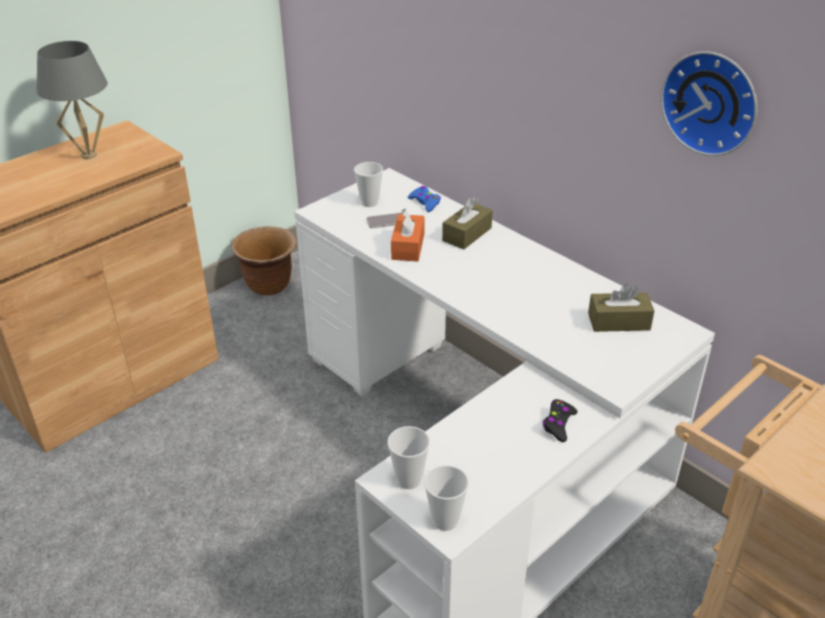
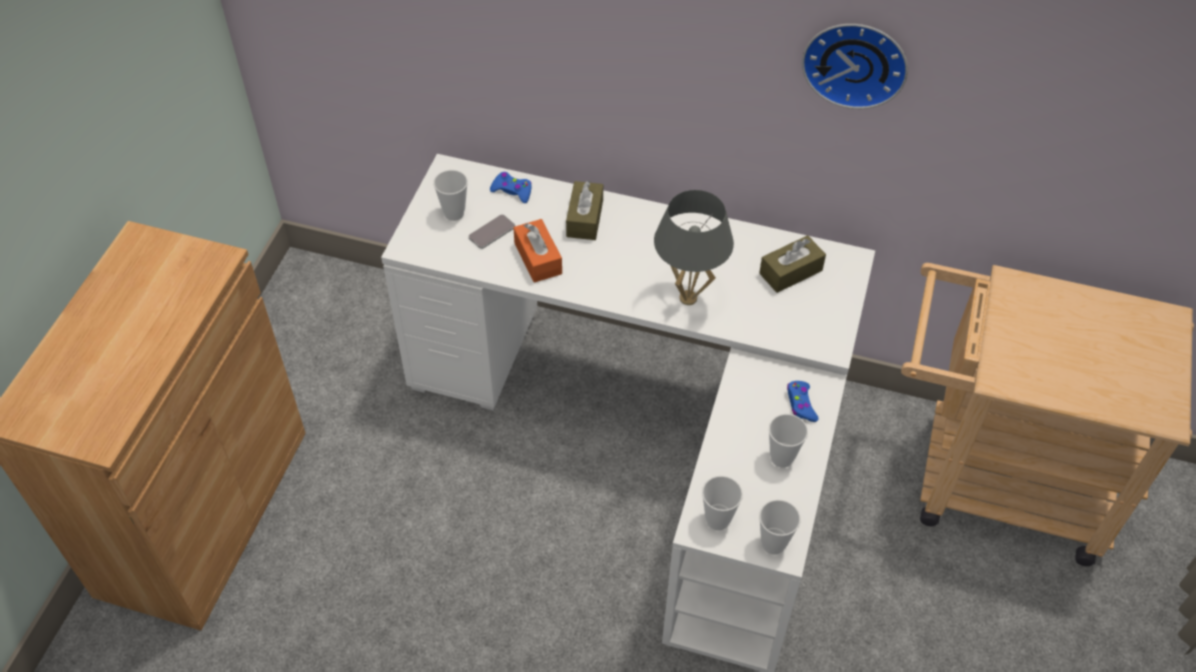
camera: 30 degrees left, 15 degrees up
(88, 155) = (136, 294): grey table lamp -> grey table lamp (687, 298)
(269, 285) = (290, 313): brown planter -> none
(508, 457) = (782, 458): none -> cup
(558, 424) = (801, 404): black game controller -> blue game controller

